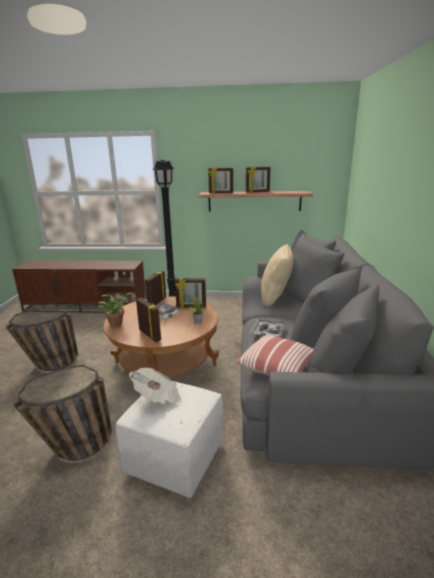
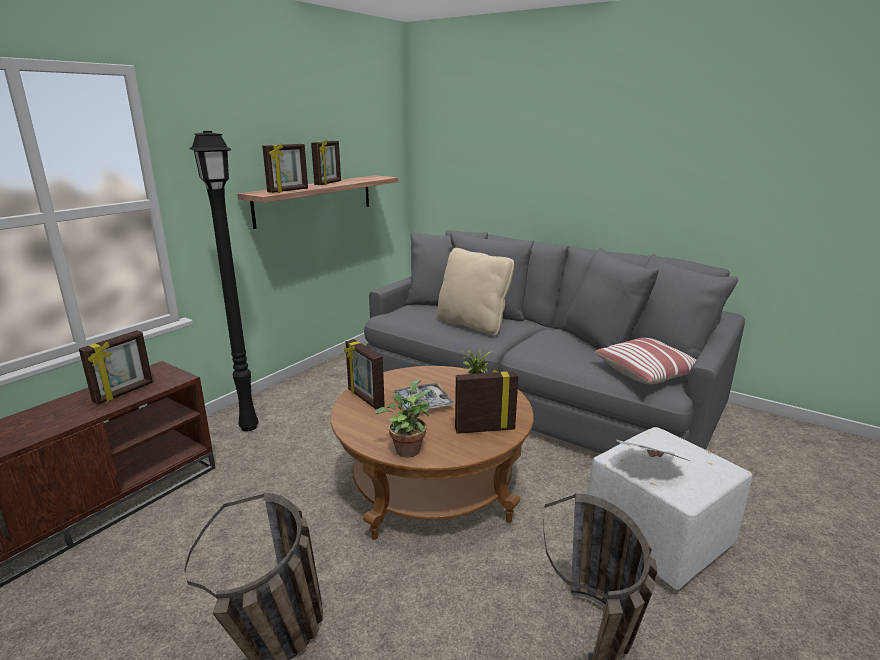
camera: 60 degrees left, 0 degrees up
(191, 307) = (422, 378): picture frame -> picture frame (124, 393)
(268, 332) = (561, 354): tray -> none

